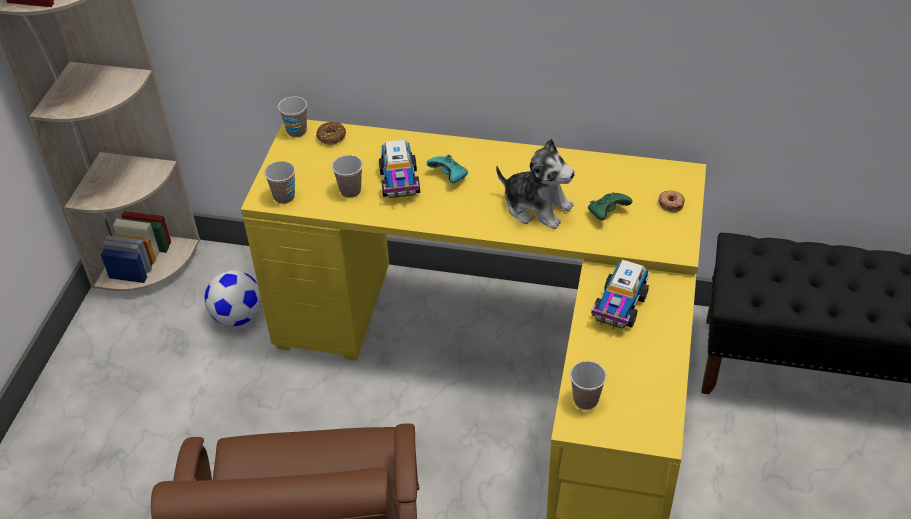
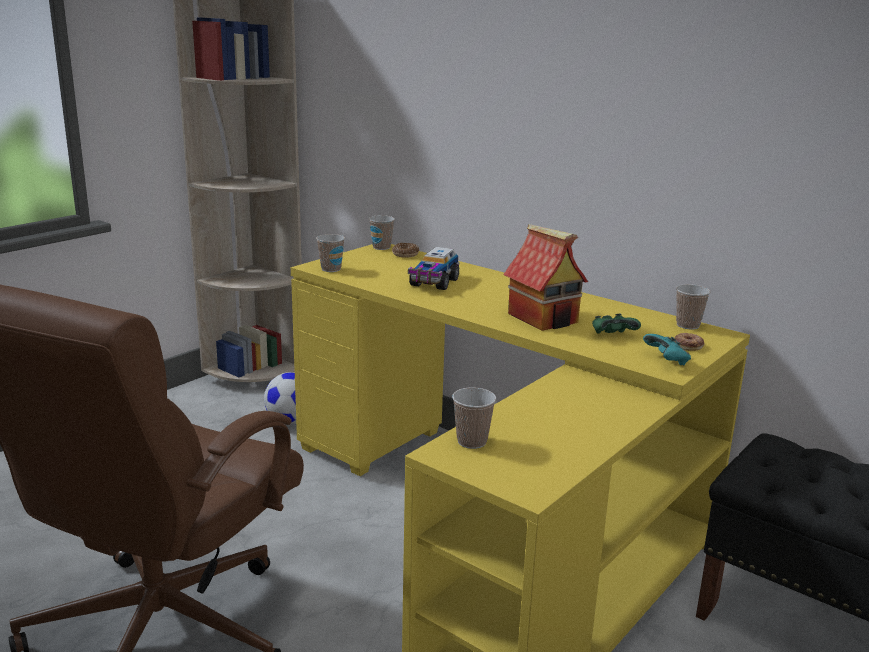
camera: 25 degrees right, 25 degrees down
(350, 191) = (387, 277): cup -> cup (688, 325)
(449, 177) = (481, 289): turquoise game controller -> turquoise game controller (666, 361)
(536, 207) = (544, 318): plush toy -> toy house
(619, 307) = (573, 397): toy truck -> none

